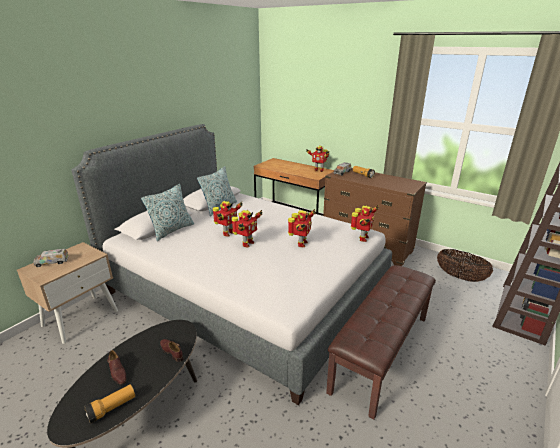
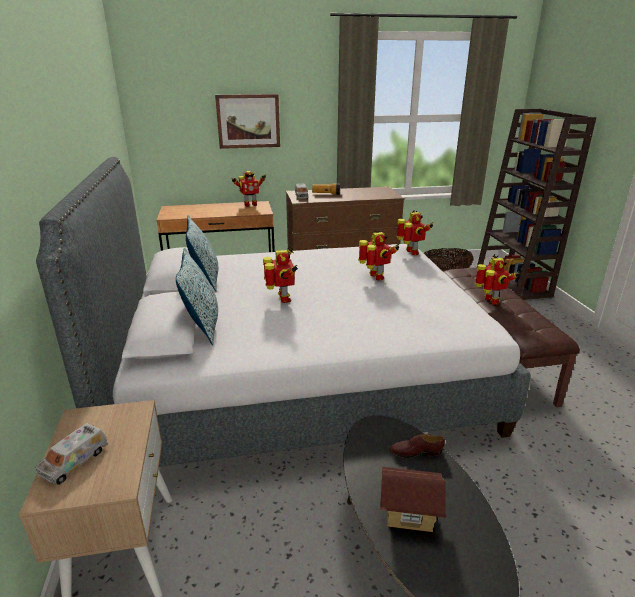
camera: 45 degrees left, 0 degrees up
(112, 408) = (476, 543): flashlight -> none
(117, 372) = (409, 513): brown shoe -> toy house
(247, 244) = (328, 299): toy robot -> toy robot (490, 301)
(329, 110) = (248, 121): none -> picture

